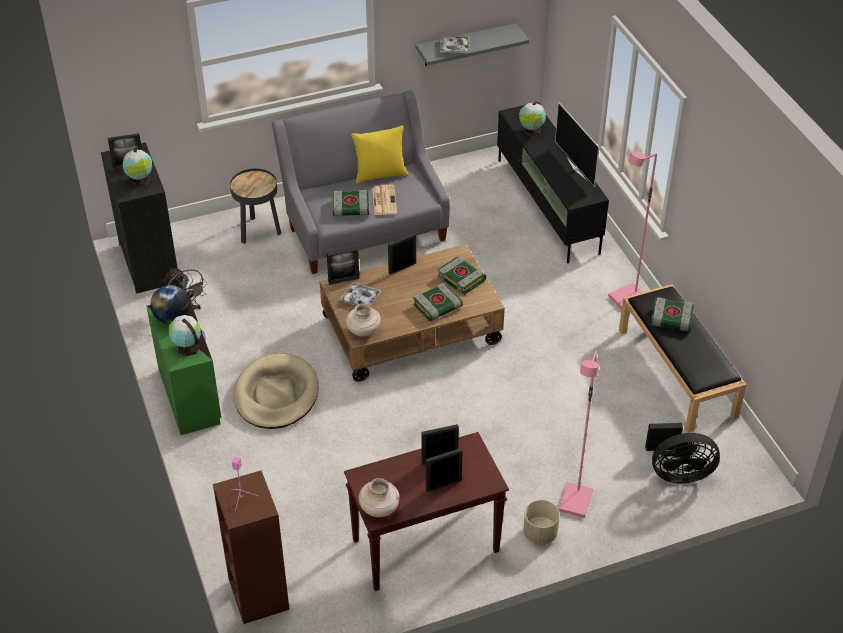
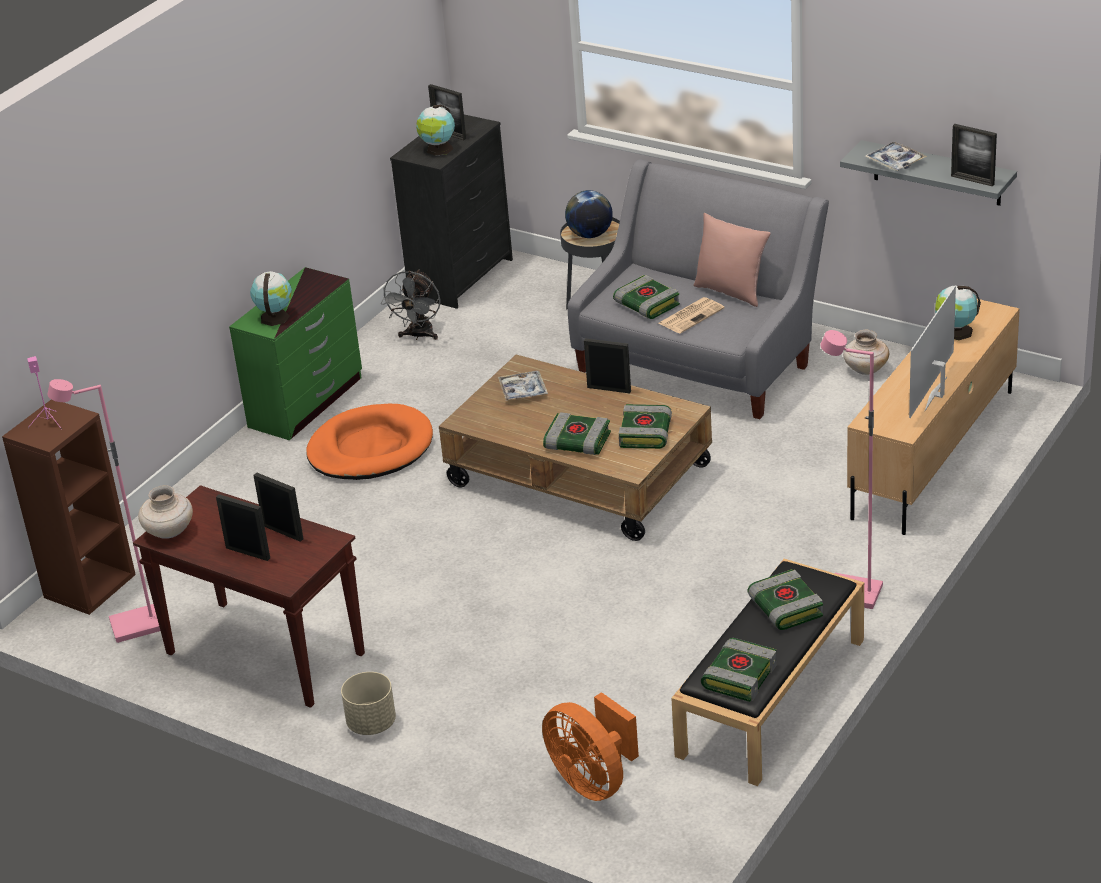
camera: 55 degrees right, 10 degrees down
(172, 318) = (305, 288): globe -> globe (590, 235)
(276, 395) = (370, 448): beige dog bed -> orange dog bed
(343, 280) = (537, 366): picture frame -> picture frame (972, 180)
(363, 331) = (474, 418): beige vase -> beige vase (865, 369)
(380, 174) = (731, 291): yellow pillow -> pink pillow
(547, 206) = (932, 454): black tv stand -> beige tv stand
(576, 502) = (451, 726): pink floor lamp -> pink floor lamp (136, 627)
(677, 472) = (593, 781): black fan -> orange fan
(708, 366) = (739, 675): none -> book

